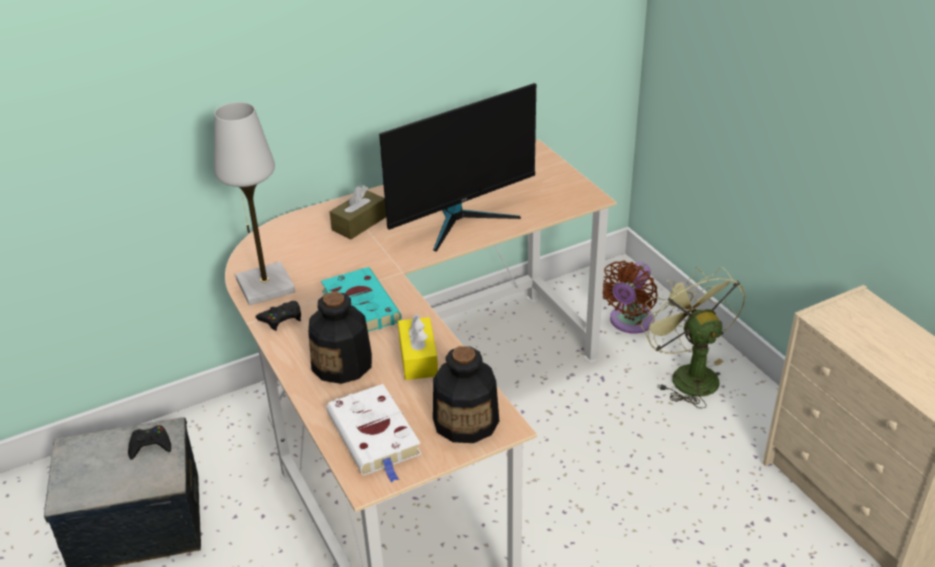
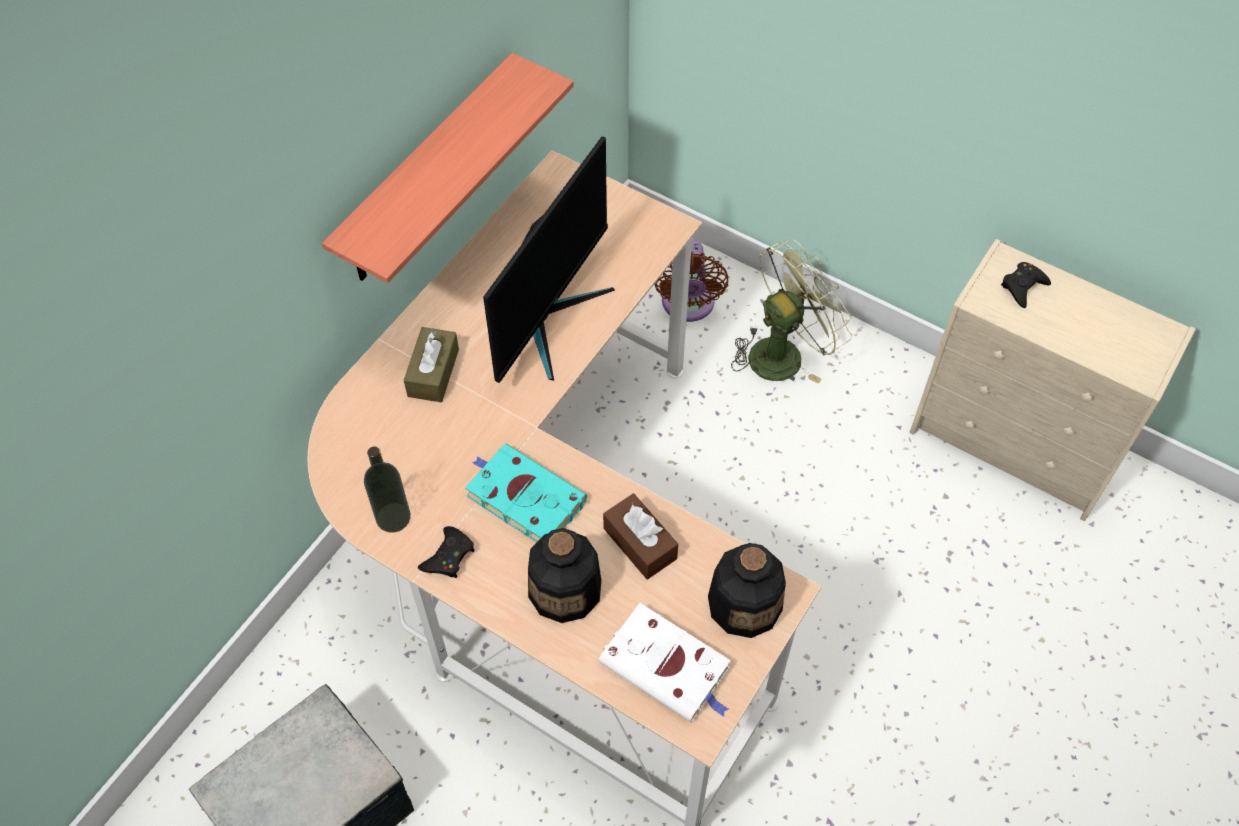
camera: 30 degrees left, 20 degrees up
(150, 445) = (315, 740): black game controller -> black game controller (1023, 287)
(265, 286) = (393, 517): white table lamp -> bottle
(413, 88) = (427, 174): none -> shelf
(418, 358) = (640, 543): yellow tissue box -> brown tissue box
(687, 374) = (783, 352): green fan -> green fan turned 105 degrees clockwise

